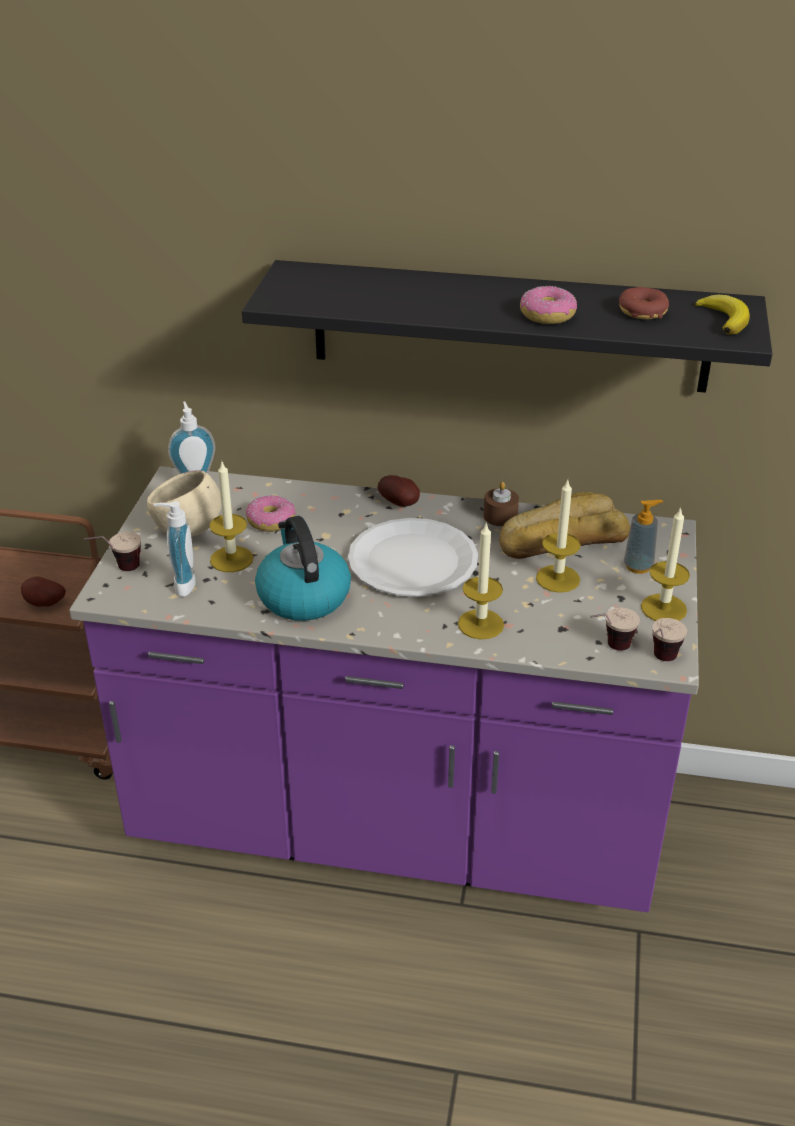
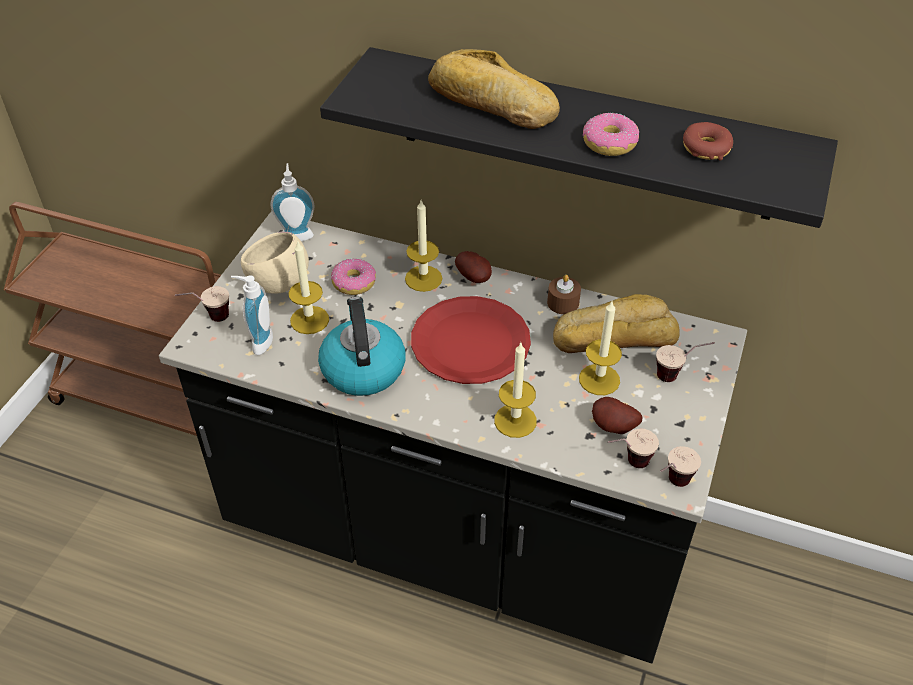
camera: 10 degrees right, 10 degrees up
(44, 604) = (169, 317): potato -> potato (613, 428)
(397, 824) = (456, 536): purple counter -> black counter
(413, 560) = (470, 342): white plate -> red plate
(417, 294) = (490, 103): none -> bread
(638, 566) = (678, 375): soap dispenser -> cup
(663, 608) = (691, 426): candle -> candle (423, 278)
(724, 319) = (787, 166): banana -> none

